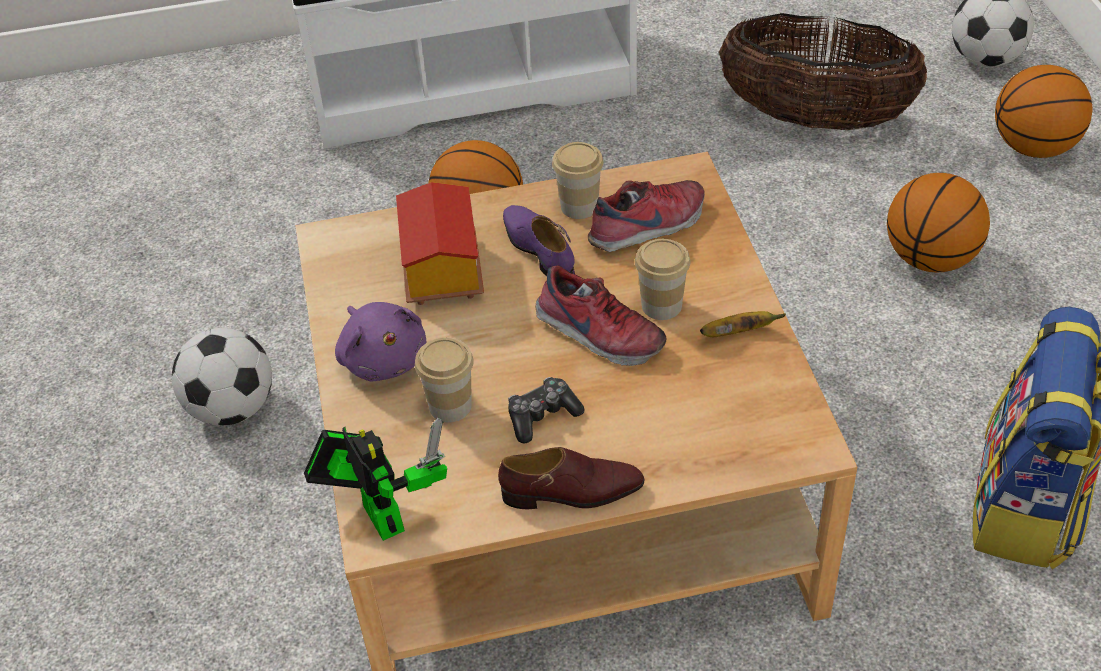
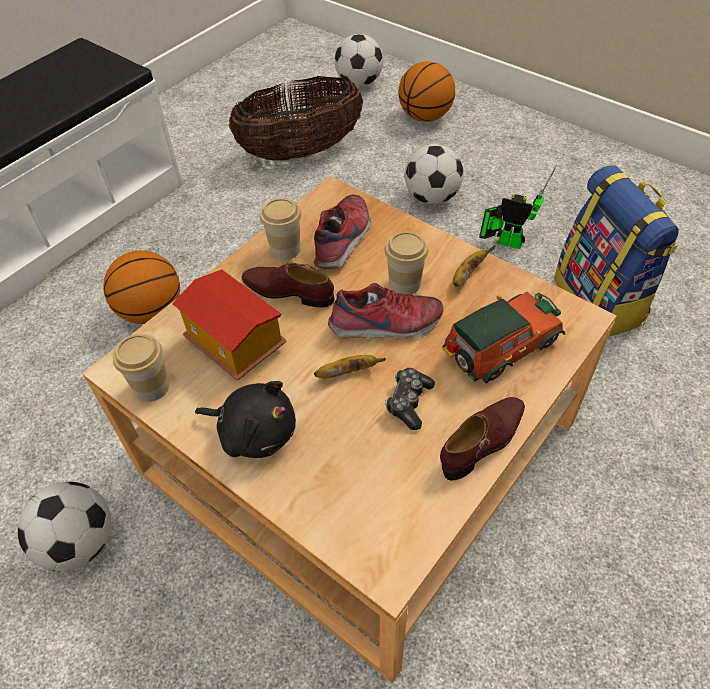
camera: 40 degrees left, 5 degrees up
(380, 512) = (371, 550): toy robot -> toy robot (505, 241)
(383, 358) = (254, 432): purple plush toy -> black plush toy
(450, 406) = (340, 435): cup -> cup (152, 387)
(515, 356) = (348, 372): none -> banana
(539, 250) = (288, 291): purple shoe -> brown shoe
(685, 422) = (499, 349): none -> toy car
(931, 258) = (432, 197): basketball -> football

